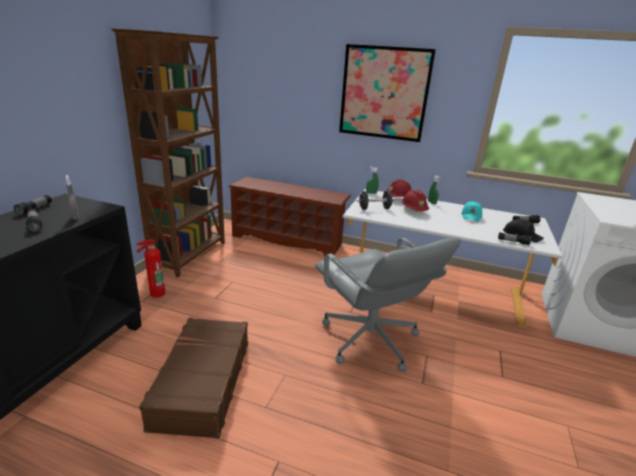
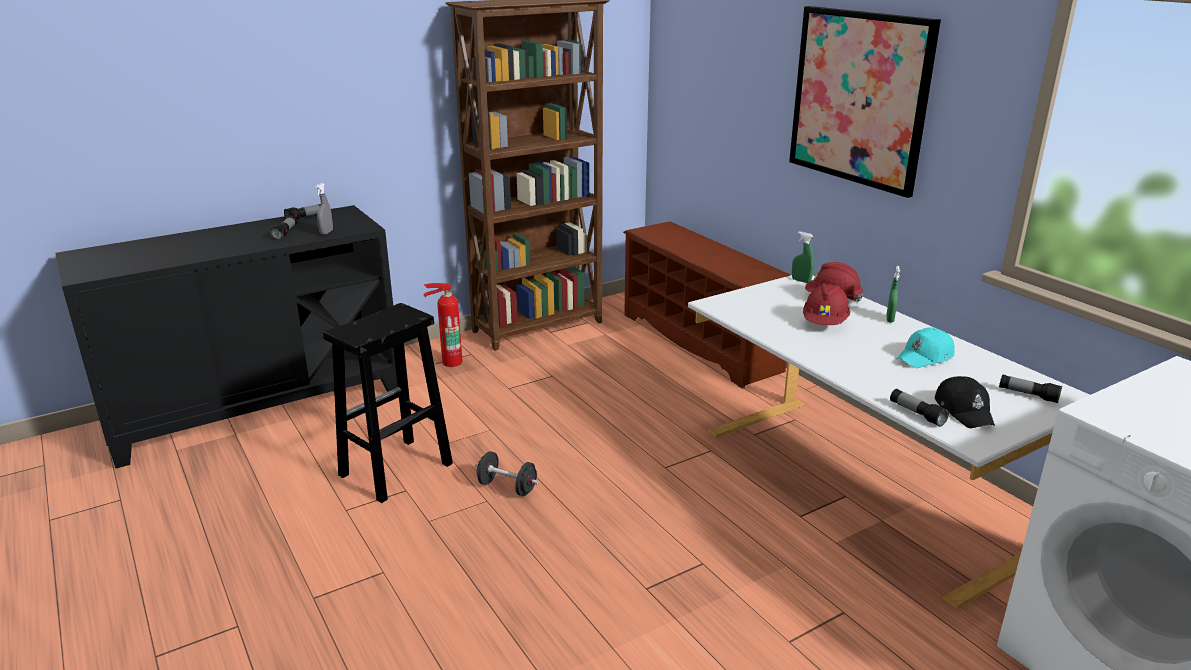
camera: 40 degrees right, 0 degrees up
(201, 383) = (394, 470): brown suitcase -> black stool
(370, 340) = (643, 511): grey office chair -> none
(374, 208) = (757, 305): black dumbbell -> black dumbbell (507, 487)

